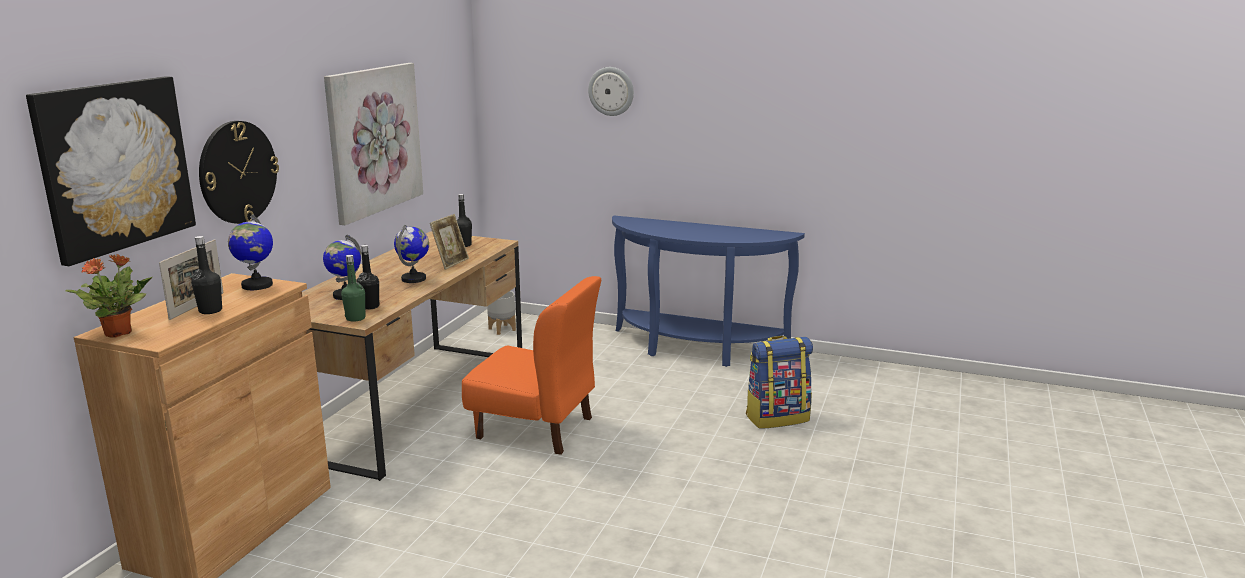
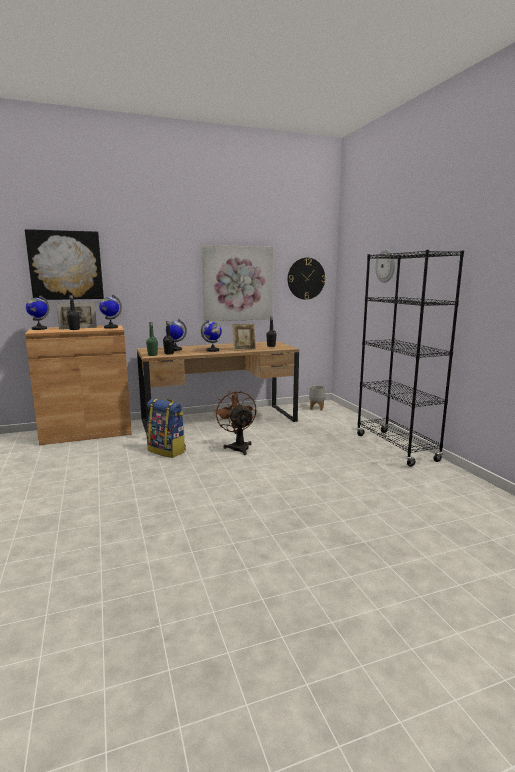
camera: 50 degrees right, 5 degrees down
(119, 333) = (39, 329): potted plant -> globe
(237, 172) = (136, 281): wall clock -> wall clock (306, 278)
(535, 428) = (238, 447): orange chair -> brown fan
(695, 350) = (396, 448): blue console table -> black bookcase
(777, 418) = (366, 497): backpack -> backpack (167, 451)

